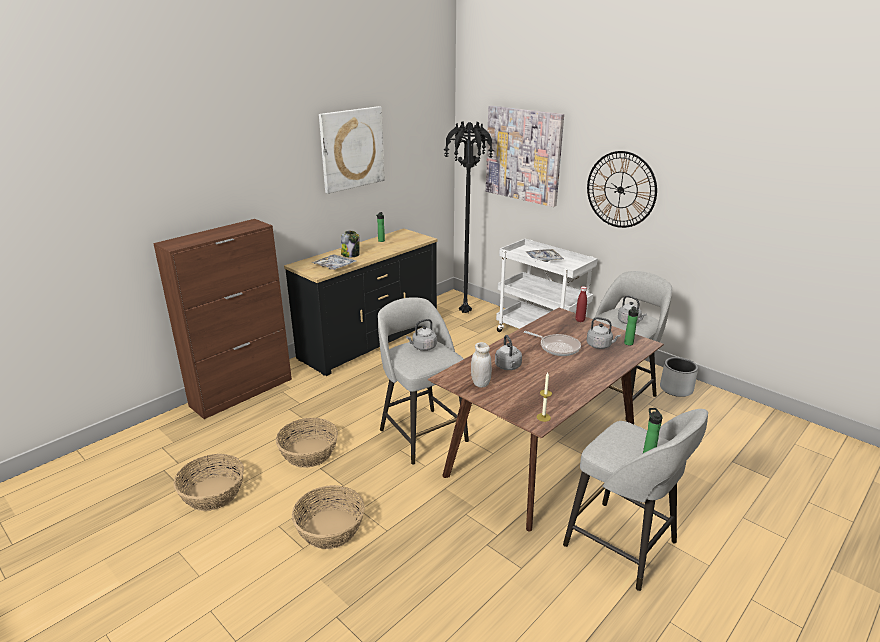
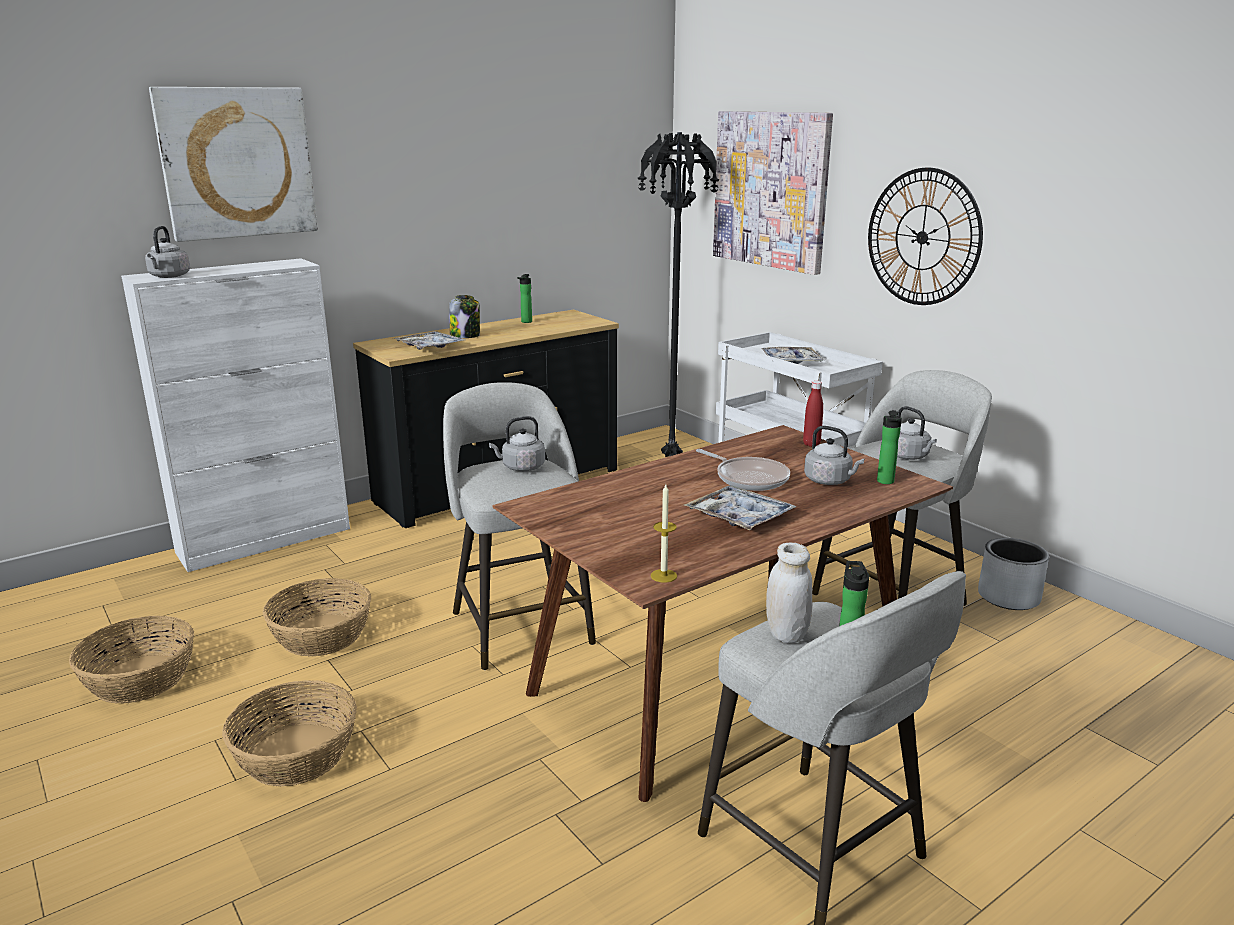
camera: 10 degrees right, 5 degrees down
(242, 392) = (266, 540): brown cabinet -> white cabinet
(352, 149) = (481, 167): picture -> picture (237, 163)
(480, 383) = (579, 518): white jar -> white jar (786, 634)
(508, 367) = (643, 499): grey kettle -> grey kettle (168, 276)
(564, 374) = (739, 517): none -> tray

